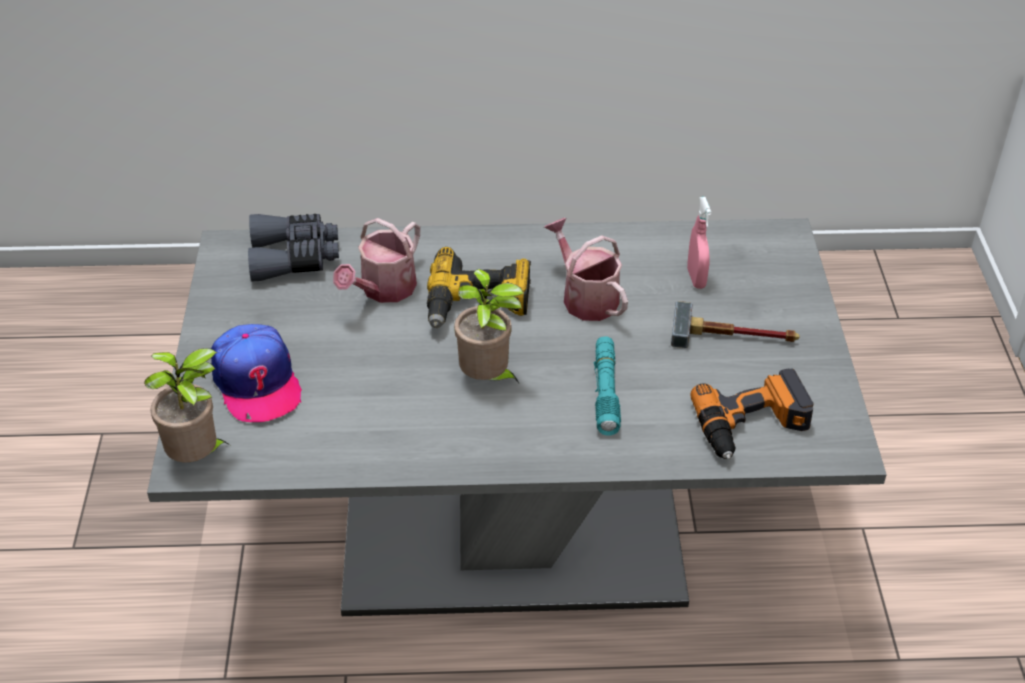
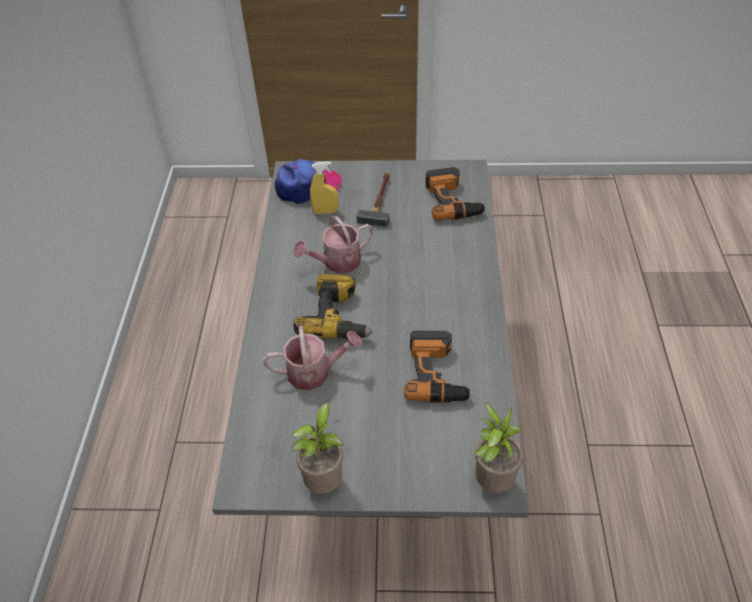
camera: 85 degrees left, 5 degrees up
(256, 382) = (412, 448): cap -> cap (307, 187)
(294, 257) = (265, 433): grey binoculars -> none
(374, 405) = (437, 373): none -> power drill
(383, 290) = (314, 372): watering can -> watering can turned 45 degrees counterclockwise
(487, 379) = (413, 313): potted plant -> potted plant (325, 481)
(606, 392) = (426, 258): turquoise flashlight -> none
(696, 278) = (325, 211): pink spray bottle -> yellow spray bottle

